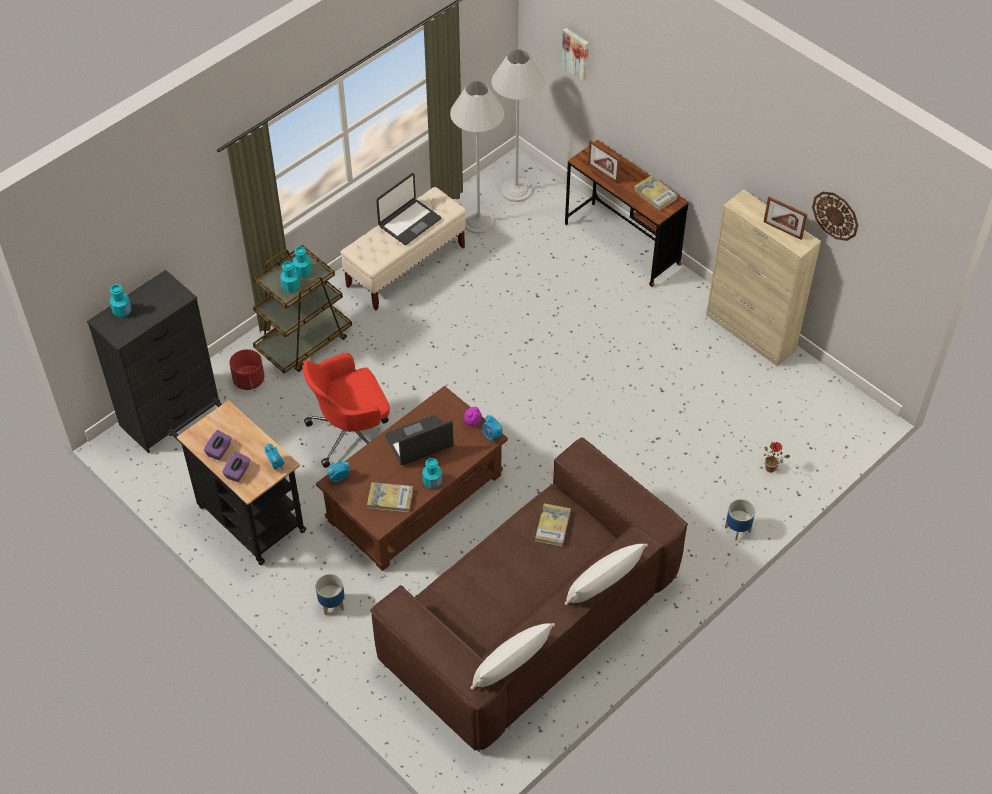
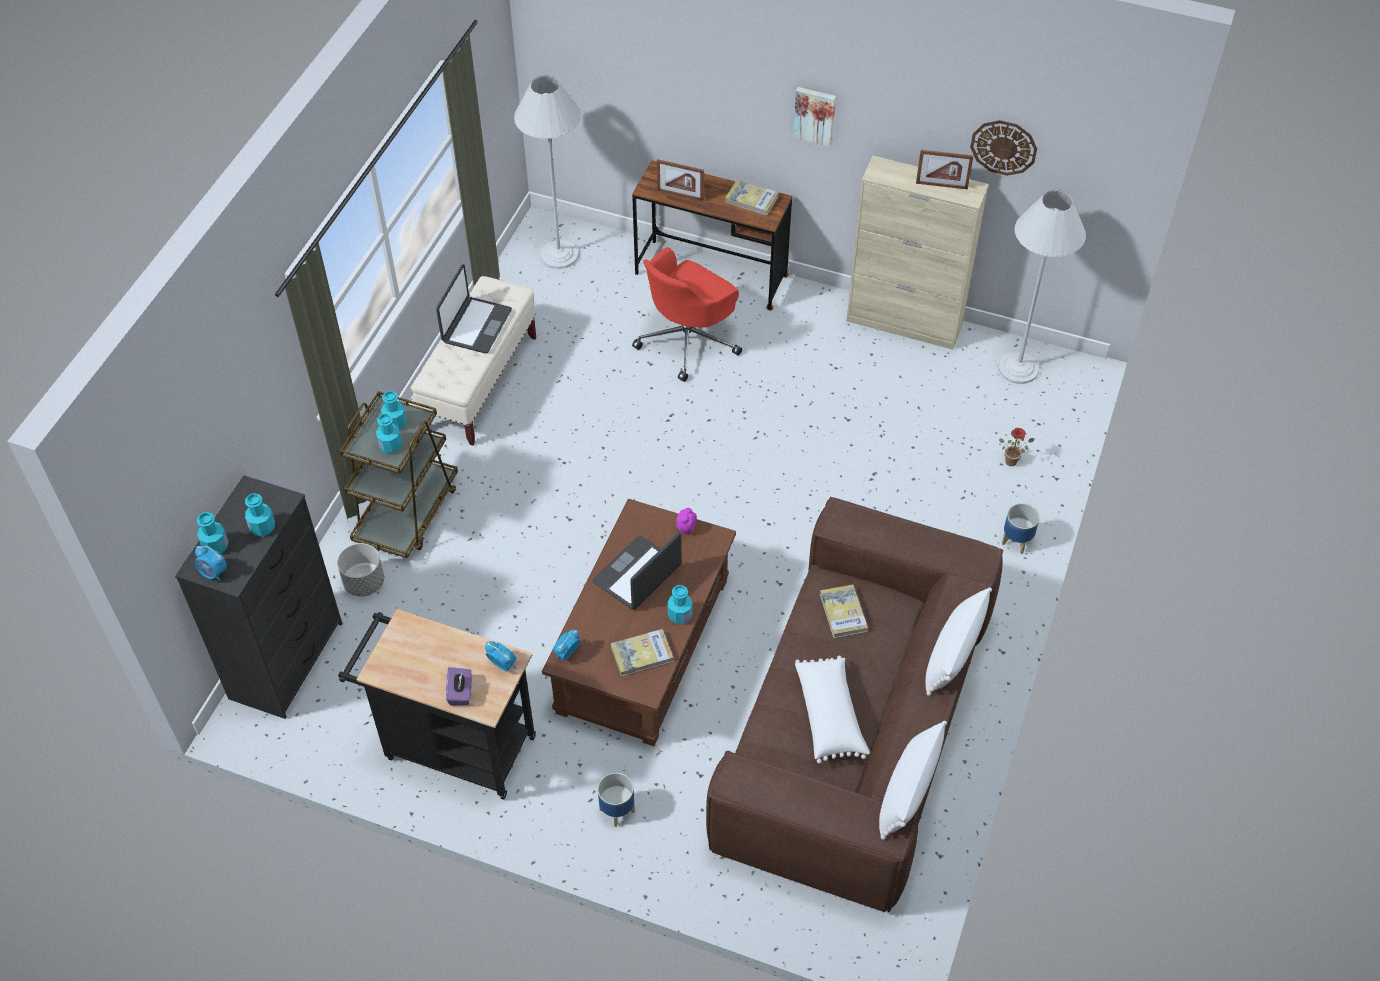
camera: 25 degrees left, 0 degrees up
(158, 309) = (262, 527): none -> turquoise bottle
(219, 450) = (421, 675): purple tissue box -> none
(248, 380) = (364, 583): red planter -> grey planter
(351, 433) = (525, 599): red office chair -> red office chair (688, 340)
(478, 222) = (535, 304): white floor lamp -> white floor lamp (1018, 368)
(492, 436) = (717, 536): alarm clock -> alarm clock (214, 573)
(500, 594) = (830, 715): none -> white pillow
(576, 53) = (607, 61): picture -> picture (815, 115)

